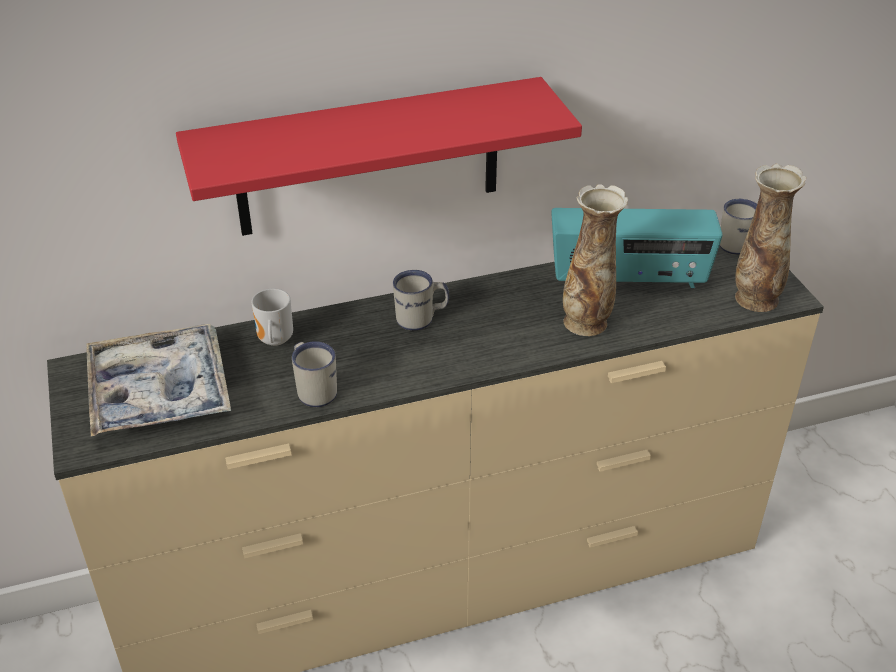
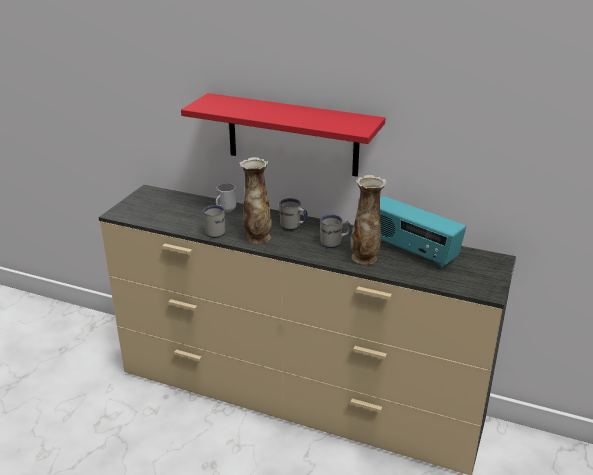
camera: 40 degrees right, 10 degrees down
(159, 391) = (163, 208): tray -> none
(738, 242) = (497, 261): white mug -> white mug (334, 243)
(755, 299) = (467, 285): vase -> vase (257, 237)

